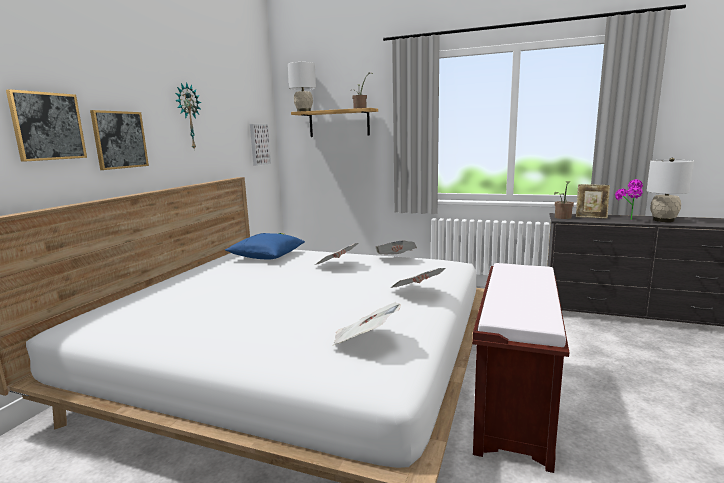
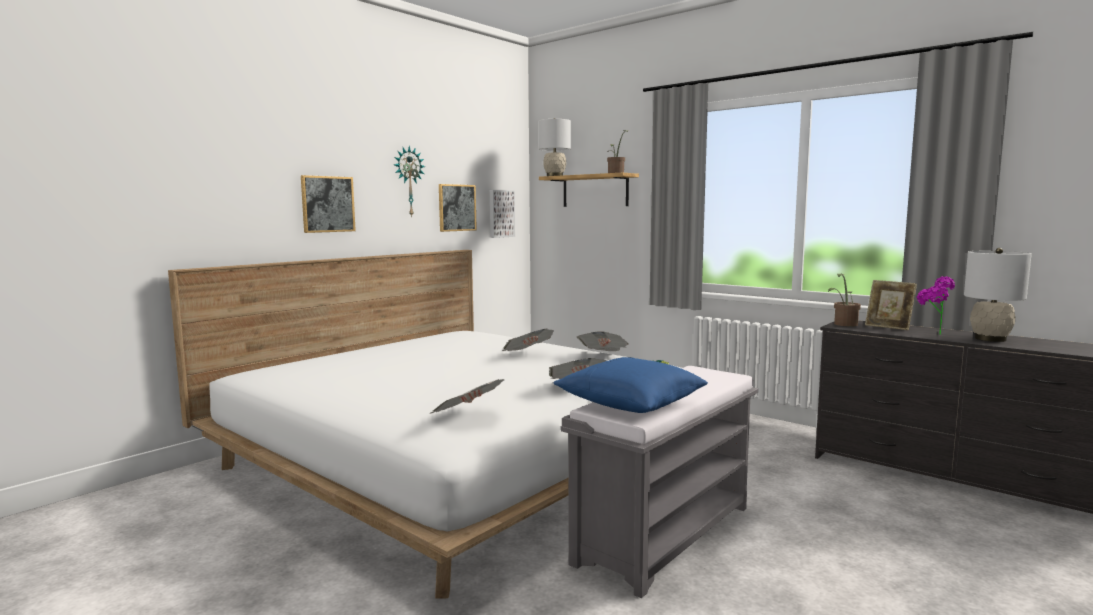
camera: 20 degrees right, 5 degrees down
(48, 126) = (258, 190): picture -> picture (457, 207)
(267, 256) = (469, 339): blue pillow -> blue pillow (630, 404)
(513, 402) = (665, 533): brown bench -> grey bench

